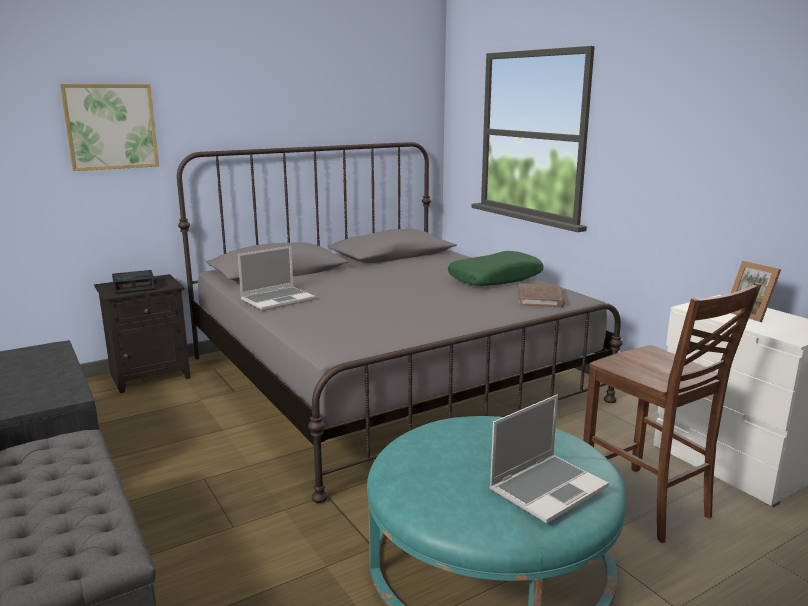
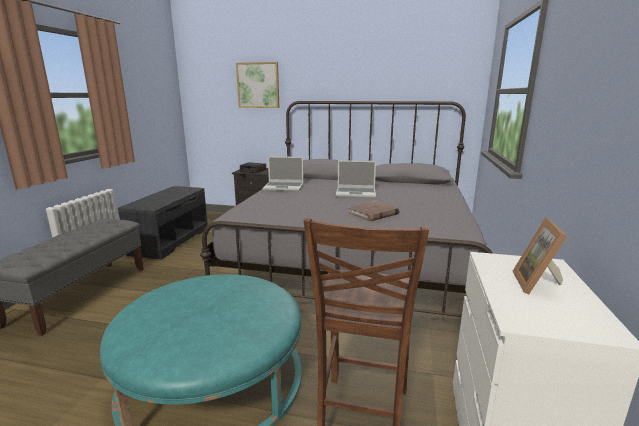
camera: 45 degrees right, 0 degrees up
(495, 279) = (434, 205): green pillow -> none
(540, 299) = (430, 224): brown book -> brown book (373, 213)
(548, 488) = (188, 337): laptop -> laptop (356, 193)

